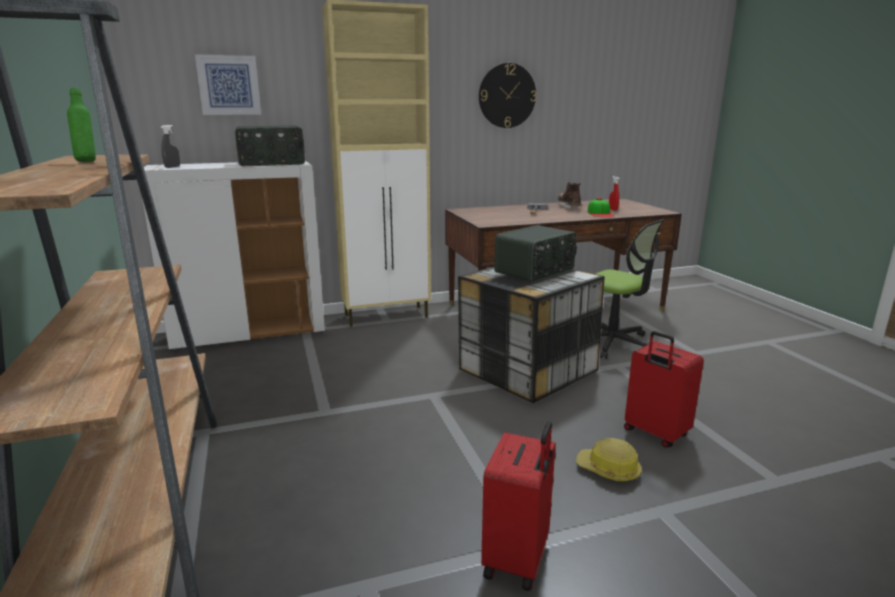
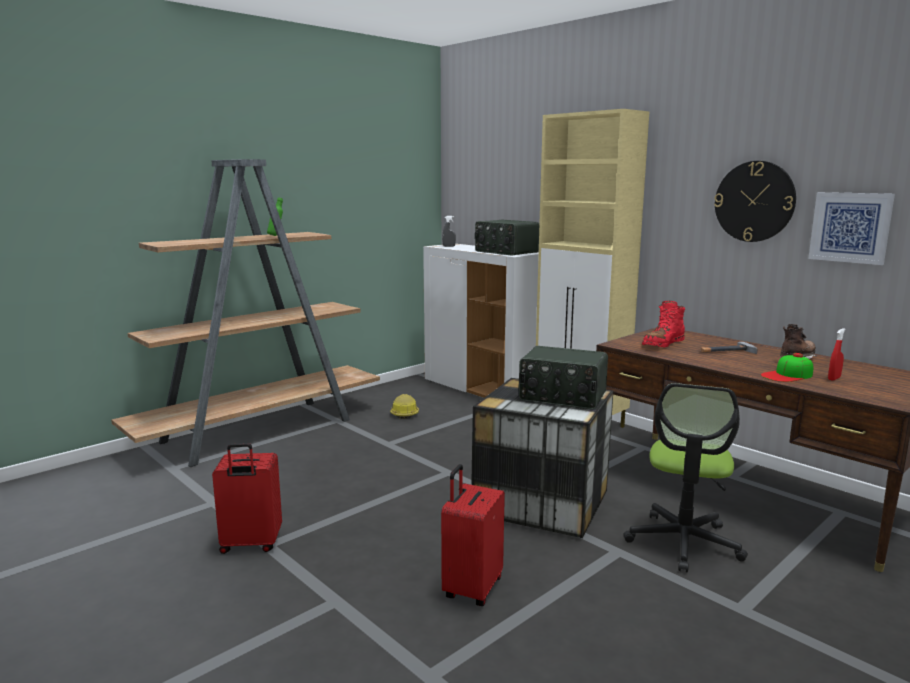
camera: 65 degrees right, 5 degrees down
(229, 85) = (505, 186): picture -> picture (850, 227)
(499, 217) = (663, 344): none -> red boot
(608, 470) = (385, 568): hard hat -> hard hat (404, 413)

